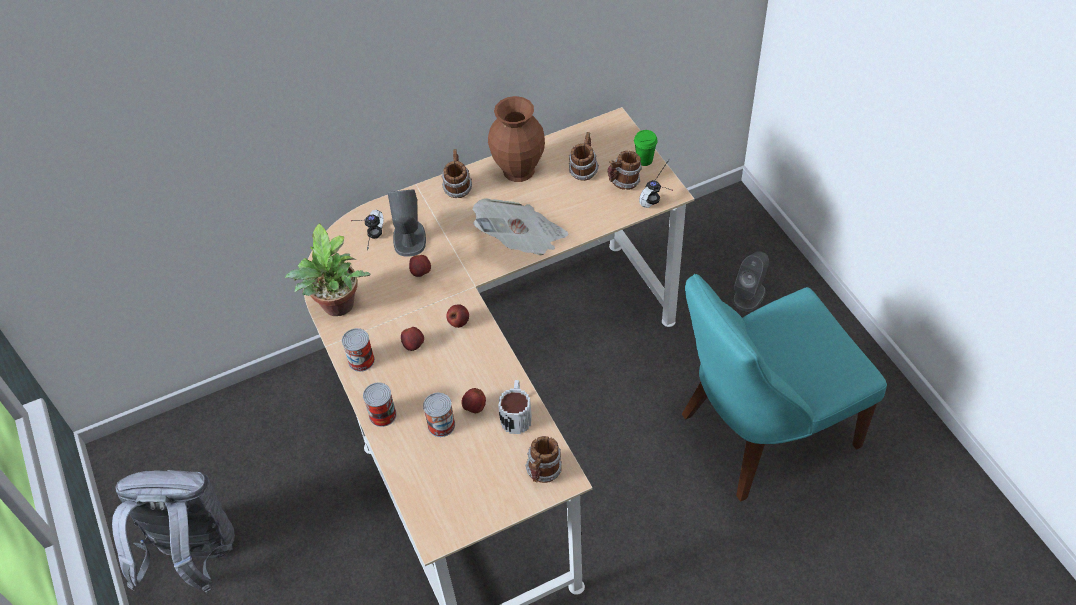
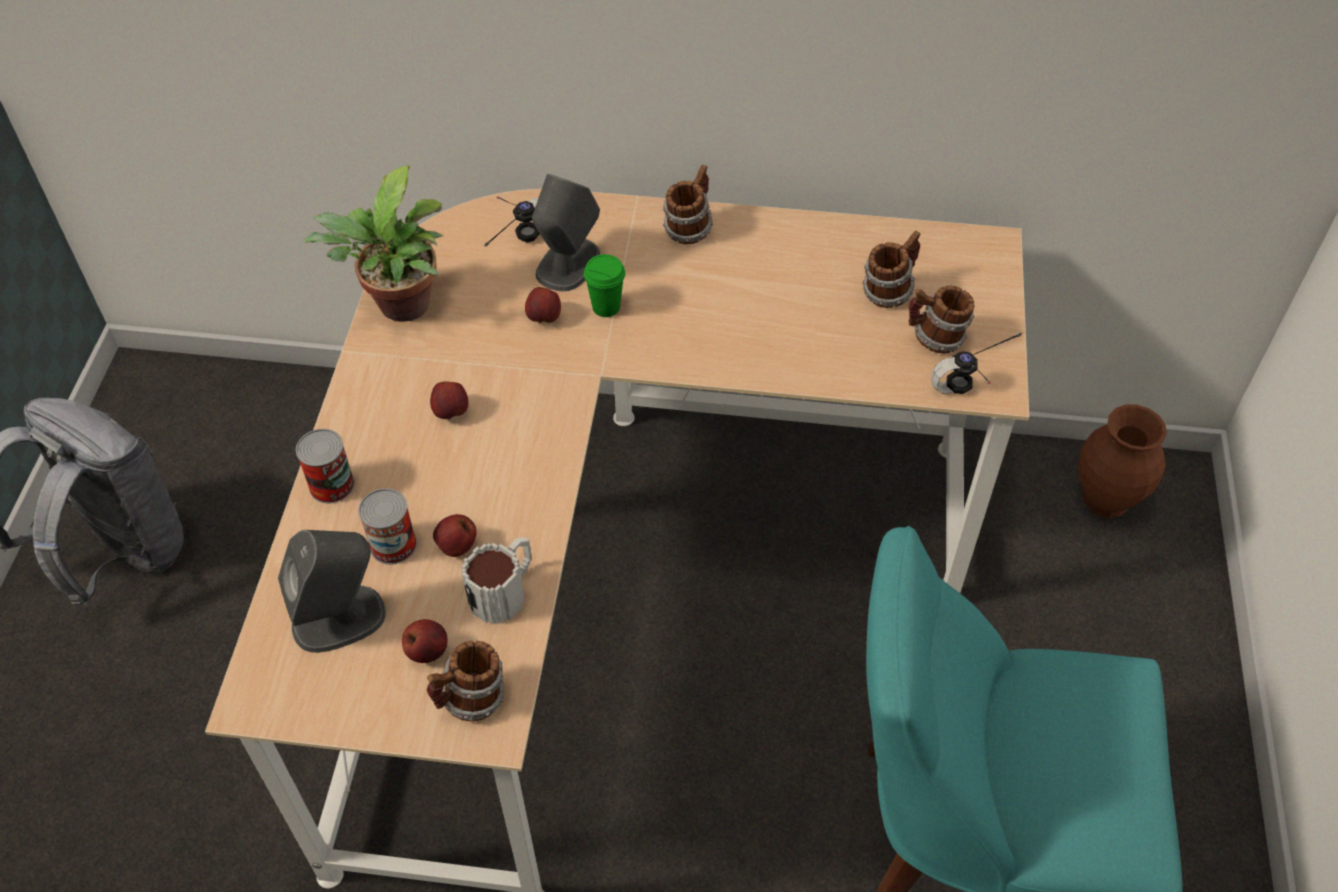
camera: 30 degrees right, 0 degrees up
(361, 360) = (368, 395): can -> none
(458, 322) = (536, 414): apple -> apple (427, 651)
(518, 171) = (792, 246): brown vase -> brown vase (1104, 499)
(522, 242) = (716, 348): newspaper -> none
(644, 160) = (994, 321): green cup -> green cup (606, 307)
(749, 295) = (1101, 628): grey speaker -> grey speaker (340, 618)

